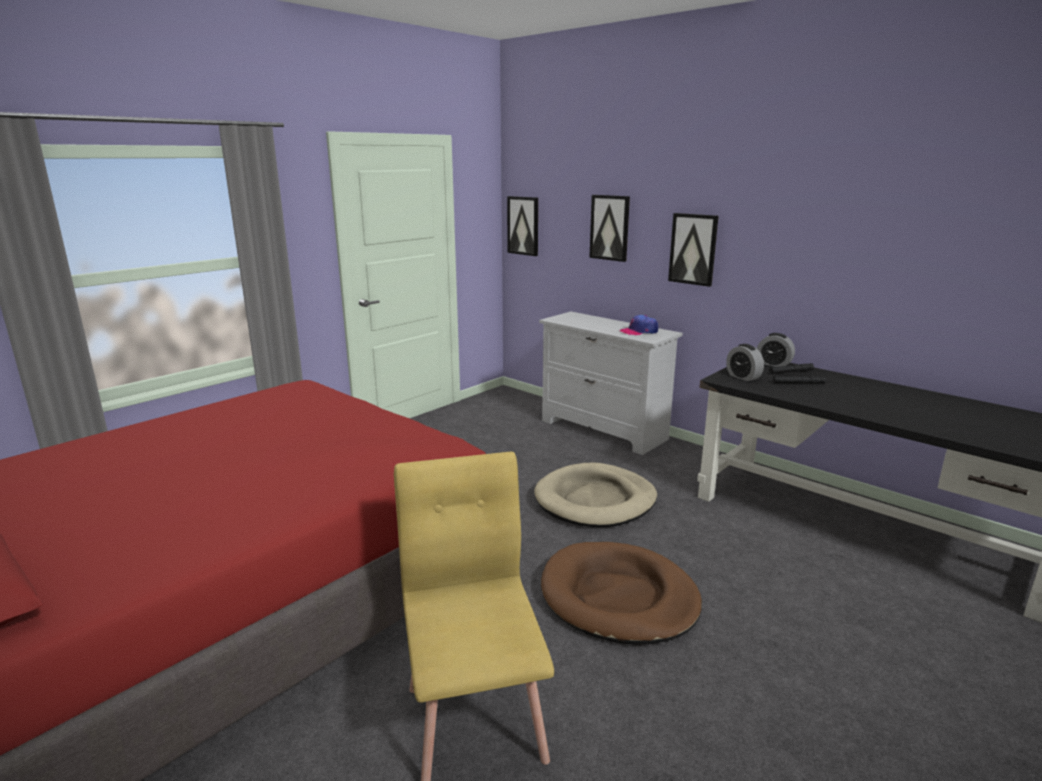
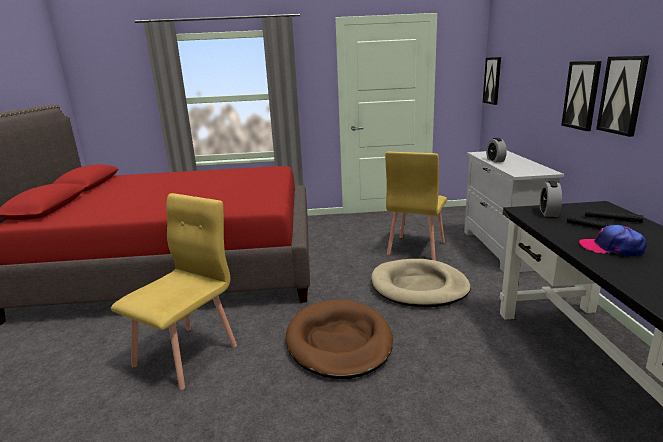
camera: 45 degrees right, 0 degrees up
(522, 456) = (415, 248): none -> yellow chair
(610, 227) = (534, 78): picture -> picture (622, 95)
(639, 331) = (525, 168): cap -> cap (611, 248)
(773, 364) = (610, 211): alarm clock -> alarm clock (495, 160)

